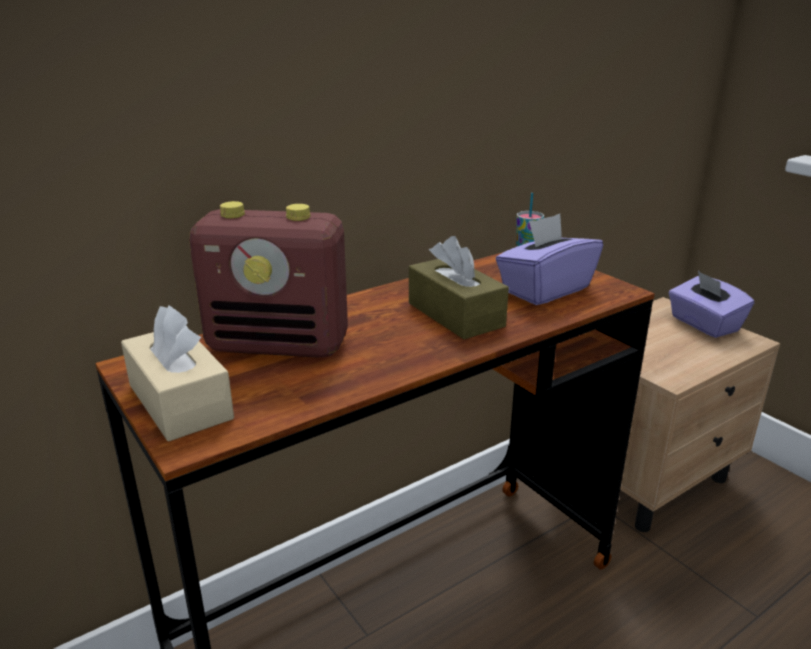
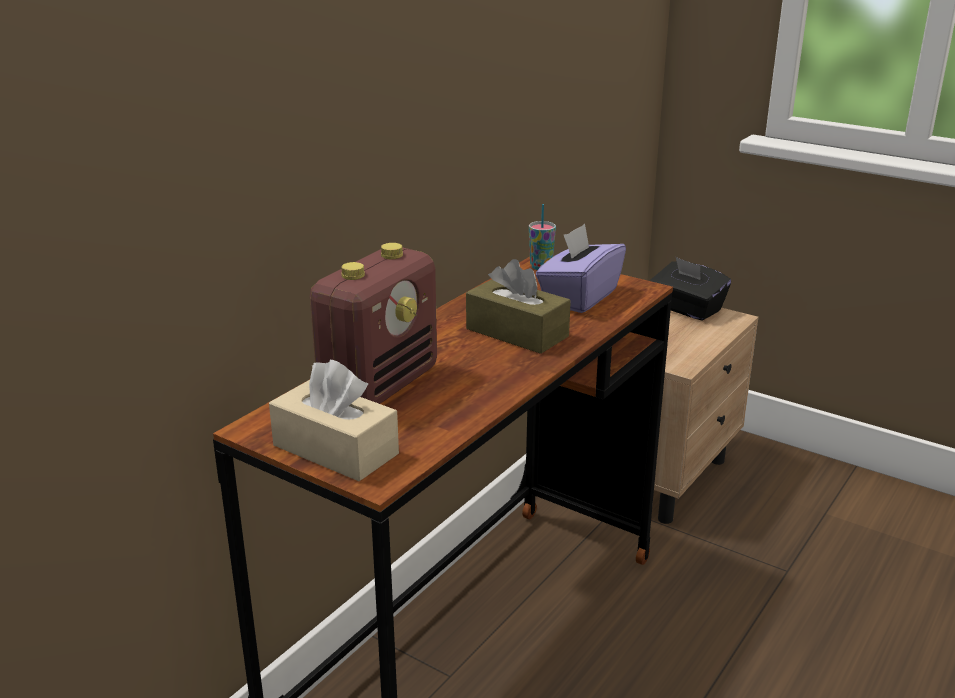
camera: 20 degrees left, 0 degrees up
(280, 345) = (379, 386): radio -> radio turned 45 degrees counterclockwise
(703, 324) = (686, 309): purple tissue box -> black tissue box

